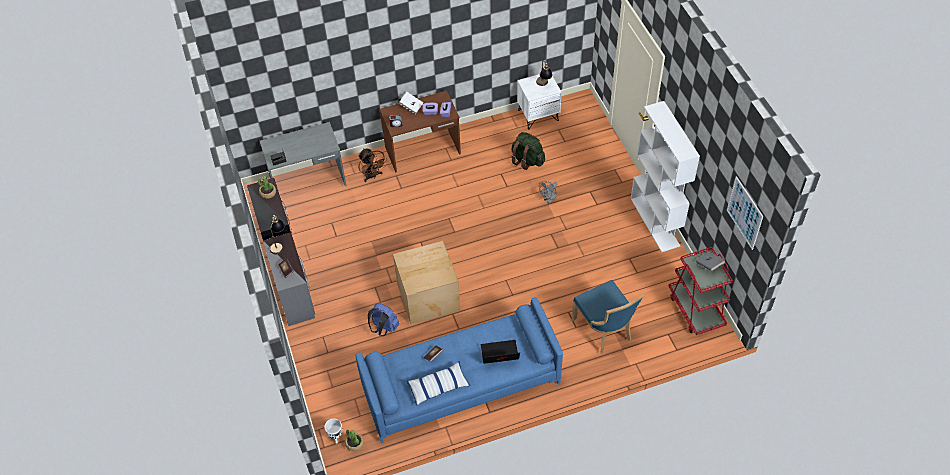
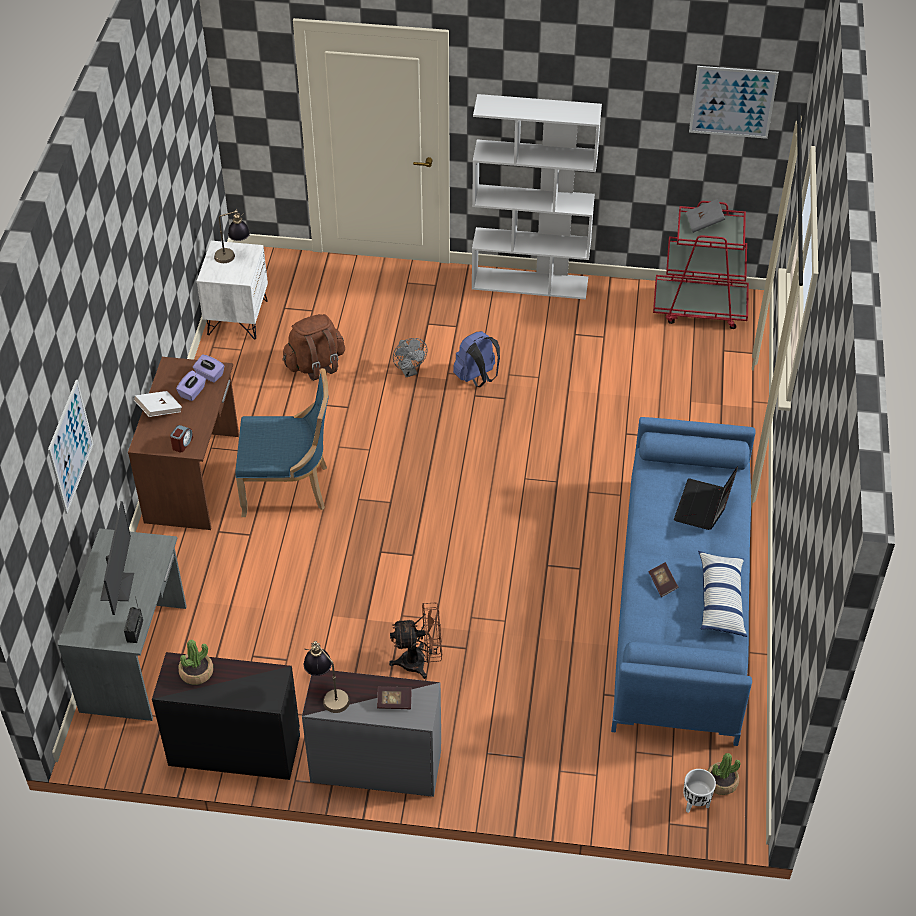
camera: 65 degrees left, 5 degrees down
(300, 144) = (118, 586): none -> monitor
(315, 74) = (70, 446): none -> picture
(372, 176) = (194, 563): brown fan -> brown fan (420, 662)
(384, 328) = (521, 662): blue backpack -> blue backpack (477, 378)
(427, 296) = (494, 583): cardboard box -> none
(527, 160) = (315, 365): green backpack -> brown backpack
(604, 330) = (680, 409): blue chair -> blue chair (288, 488)

